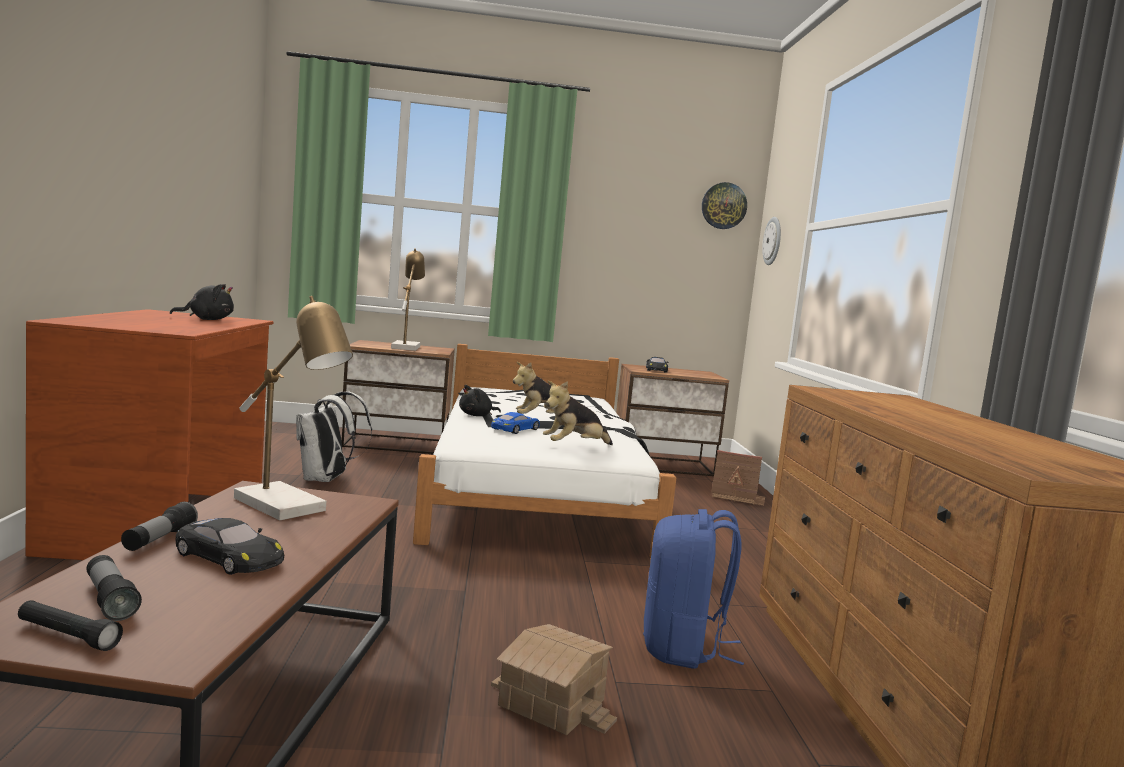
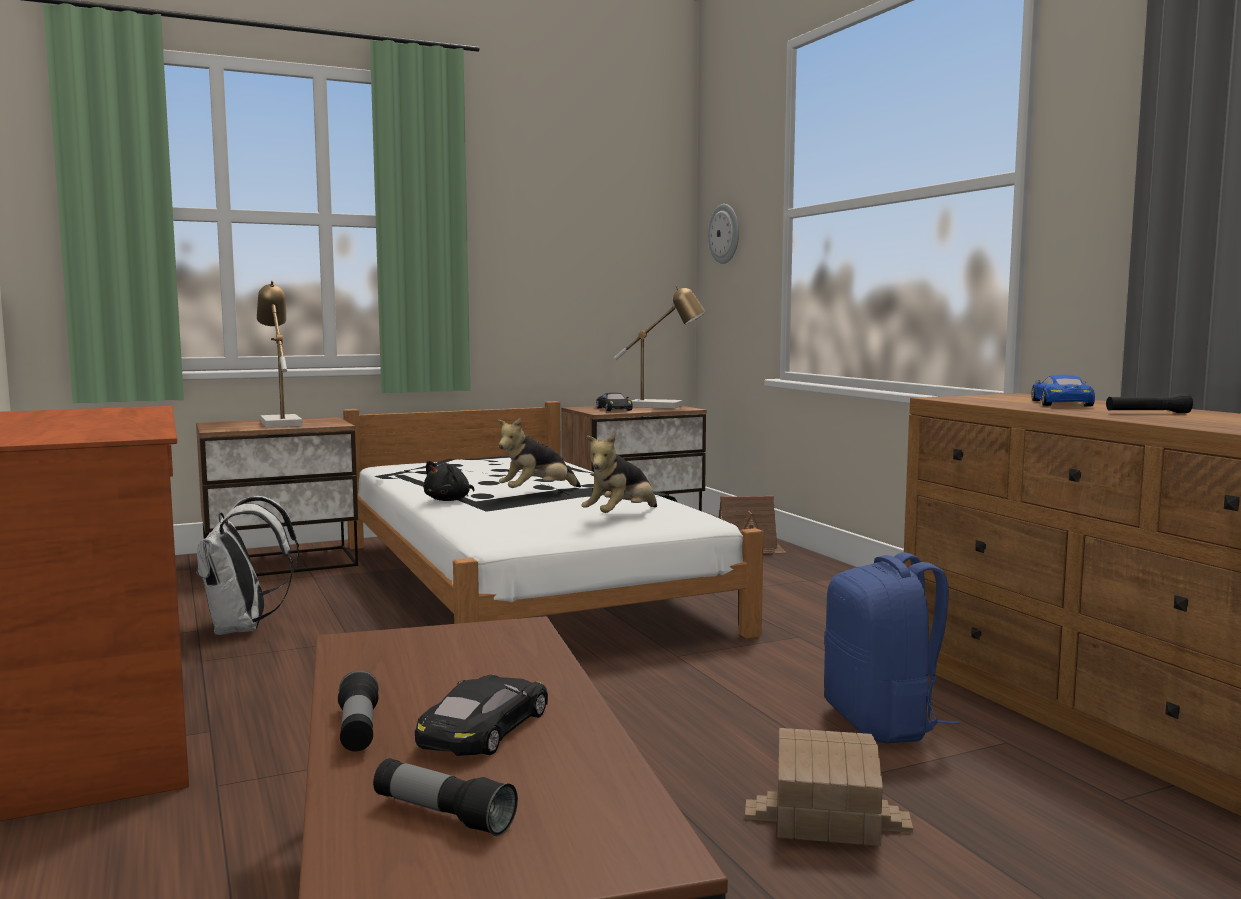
camera: 20 degrees left, 0 degrees up
(67, 636) = (476, 870): black flashlight -> black flashlight (1147, 413)
(207, 319) = (96, 415): black plush toy -> none
(229, 557) = (485, 728): black toy car -> black toy car turned 75 degrees counterclockwise
(288, 507) = (440, 654): table lamp -> table lamp (663, 406)
(515, 429) = (523, 508): blue toy car -> blue toy car (1061, 403)
(723, 206) = (653, 194): wall clock -> none

